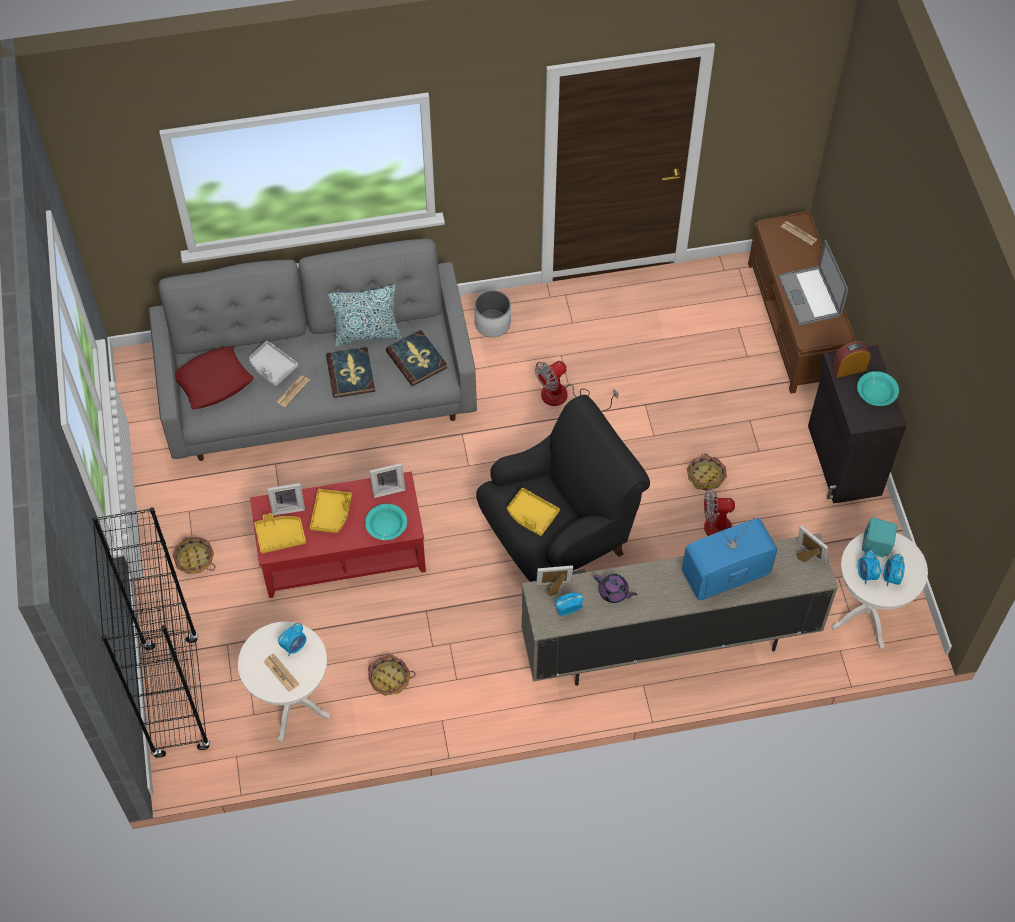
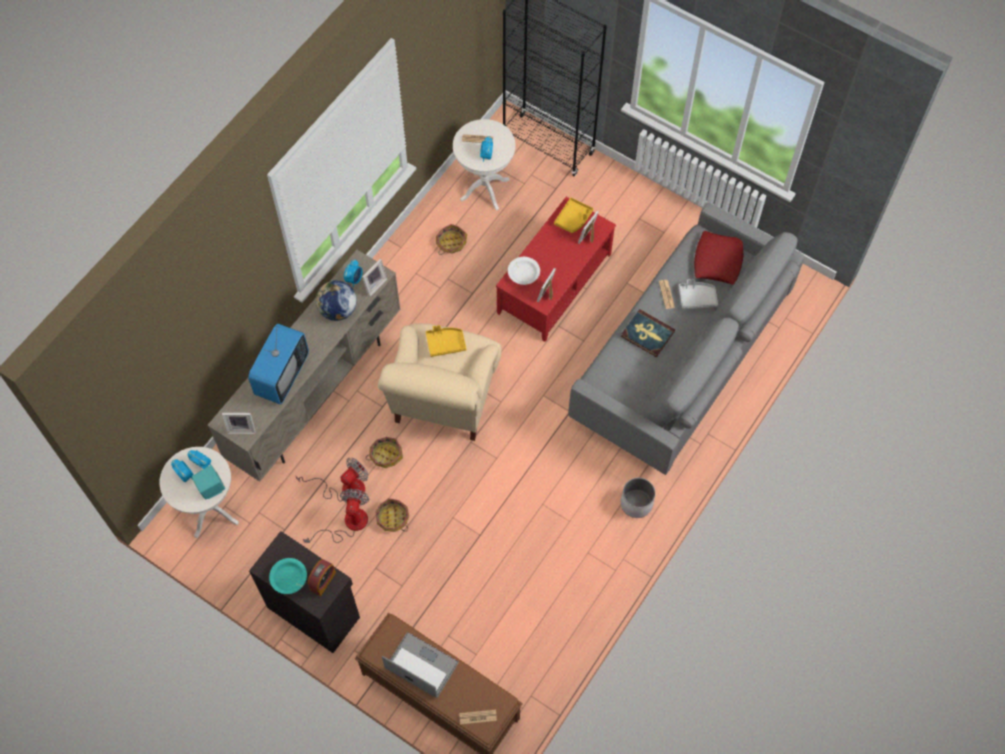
camera: 135 degrees right, 5 degrees up
(195, 560) = (626, 212): basket -> basket (386, 455)
(331, 514) = (561, 253): yellow tray -> none
(367, 334) = (670, 368): pillow -> none
(386, 525) = (523, 273): turquoise bowl -> white bowl
(417, 359) = (621, 378): book -> none
(558, 536) = (444, 399): black armchair -> beige armchair
(564, 397) = (535, 493): fan -> fan (348, 524)
(614, 592) = (338, 310): purple teapot -> globe

